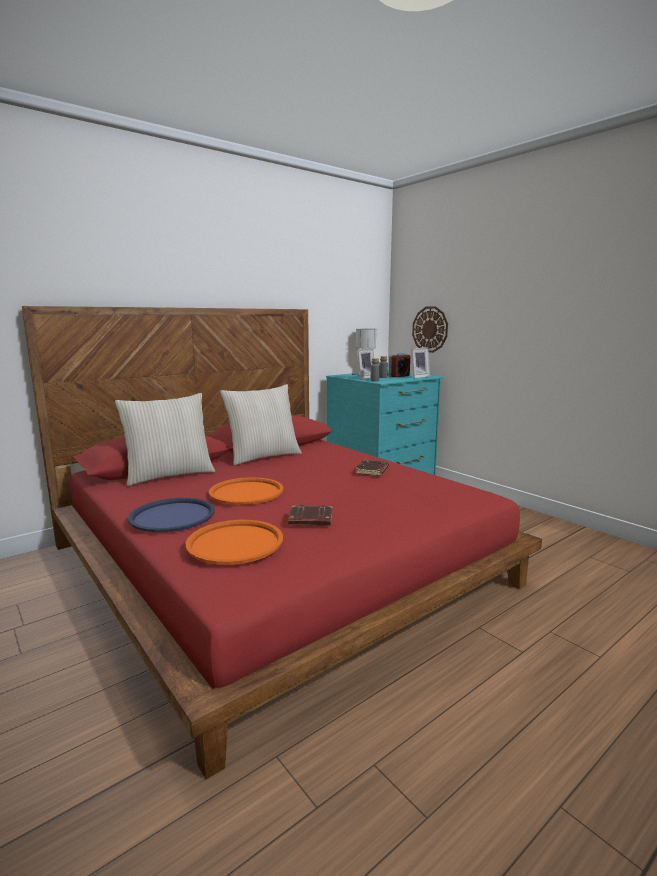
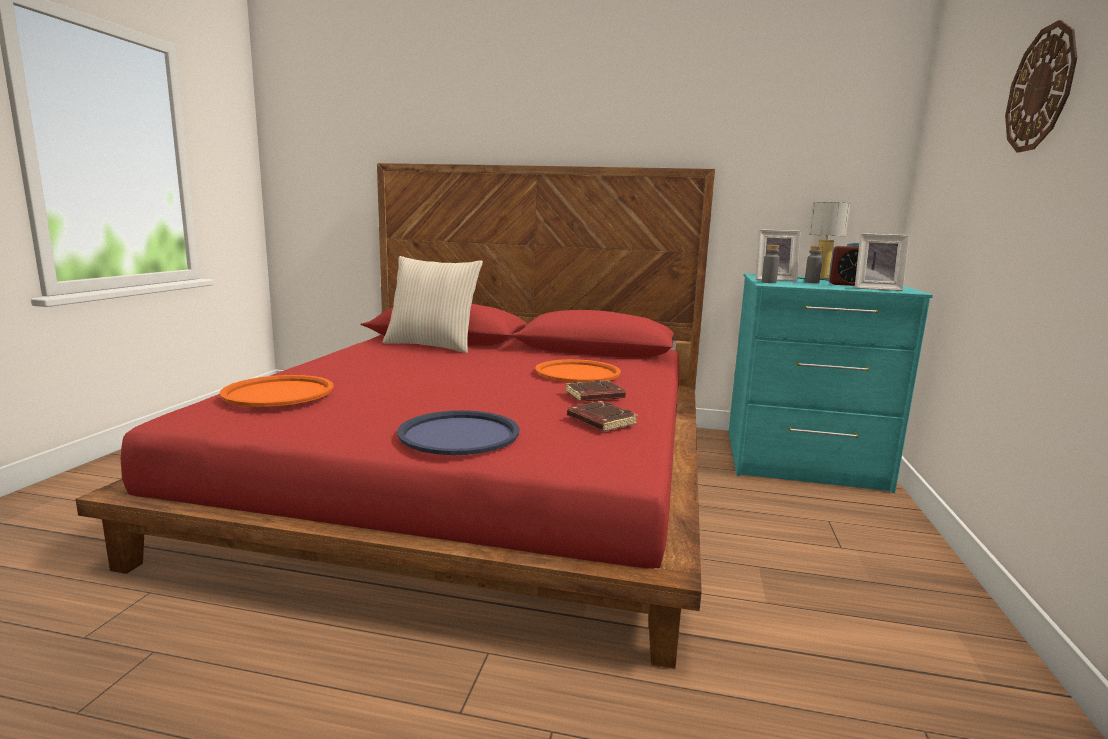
camera: 50 degrees right, 0 degrees up
(172, 516) = (328, 367): blue tray -> blue tray (459, 434)
(246, 492) = (420, 370): orange tray -> orange tray (577, 373)
(263, 456) = (549, 355): beige pillow -> none
(310, 520) = (382, 405): brown book -> brown book (600, 421)
(430, 329) = (944, 203): wall clock -> wall clock (1041, 89)

